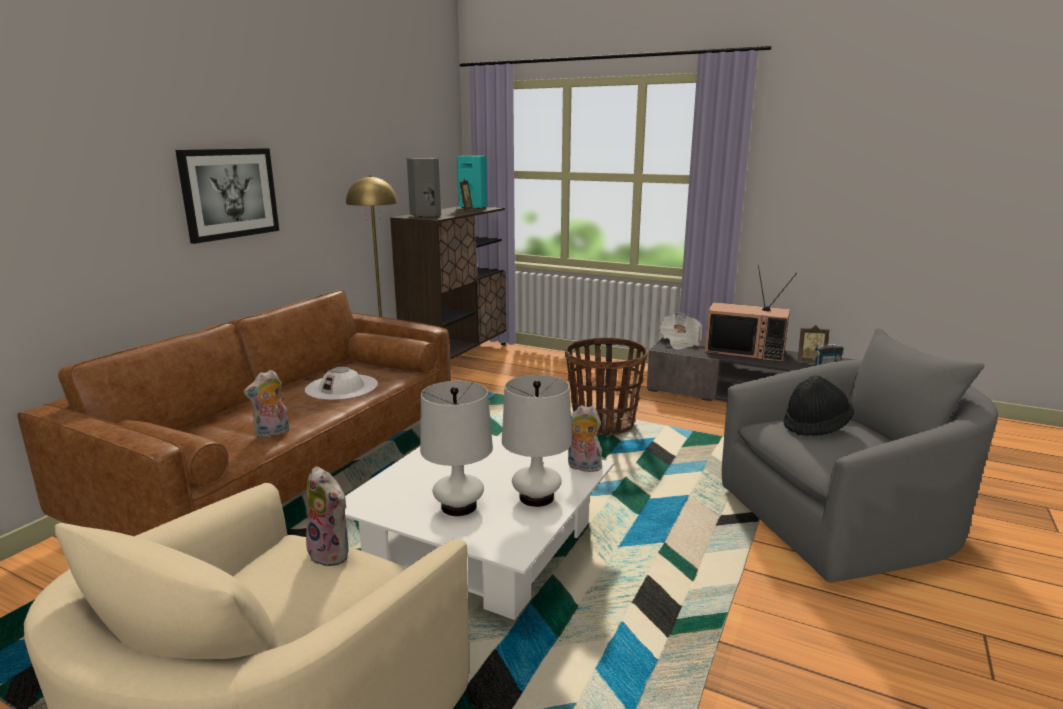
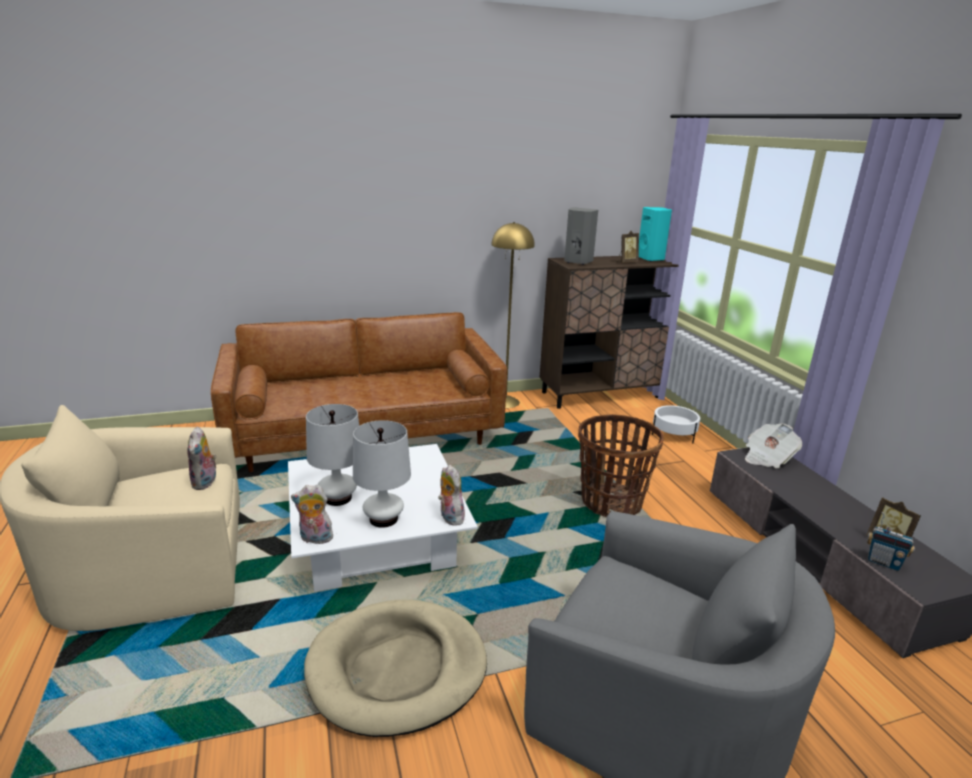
camera: 45 degrees right, 5 degrees up
(229, 193) = (386, 227): picture -> none
(272, 433) = (320, 402): plush toy -> plush toy (315, 539)
(342, 387) = (404, 387): white hat -> none
(559, 364) = (674, 434): none -> white planter
(688, 617) = (397, 669): none -> beige dog bed
(746, 352) = (825, 498): television -> none
(815, 426) = (643, 592): black hat -> none

